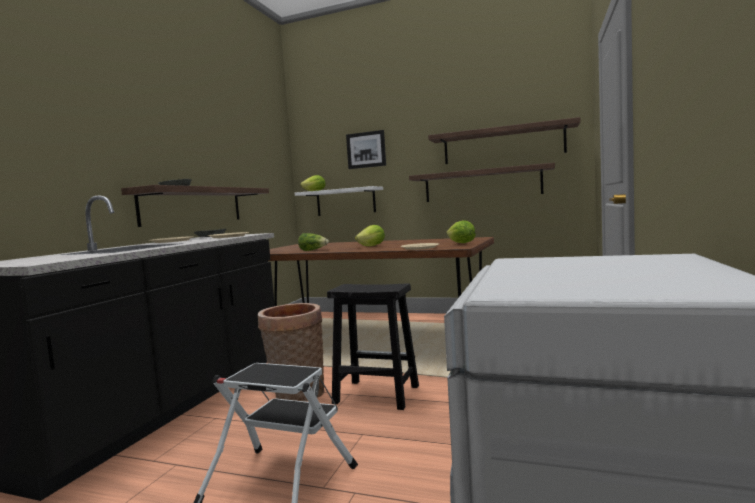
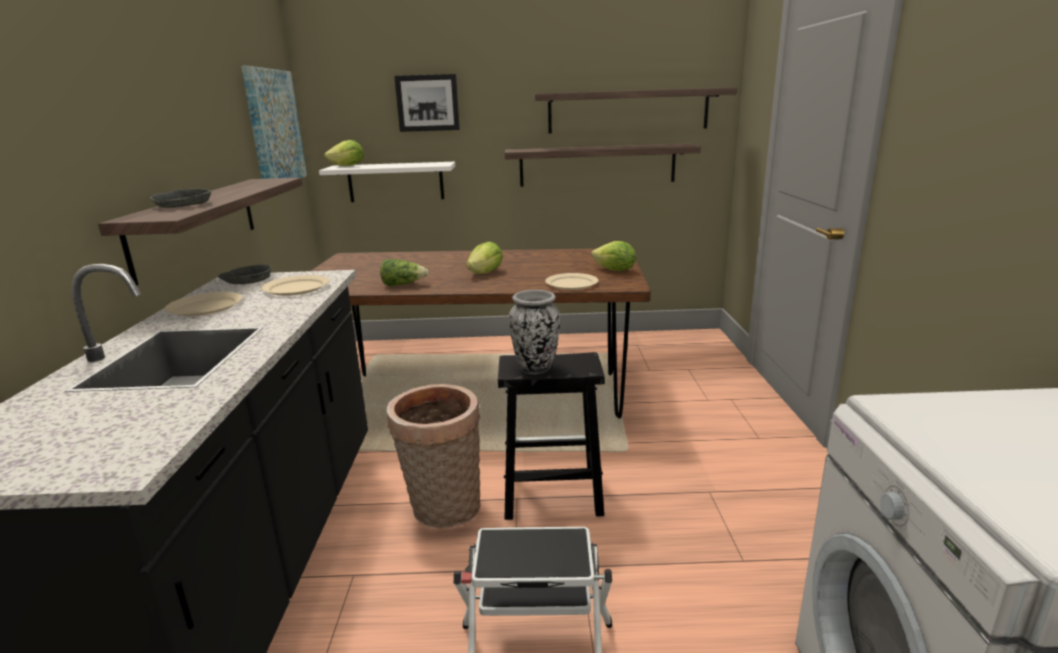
camera: 20 degrees left, 15 degrees up
(268, 165) = (274, 127): none -> picture
(357, 288) = (536, 368): none -> vase

